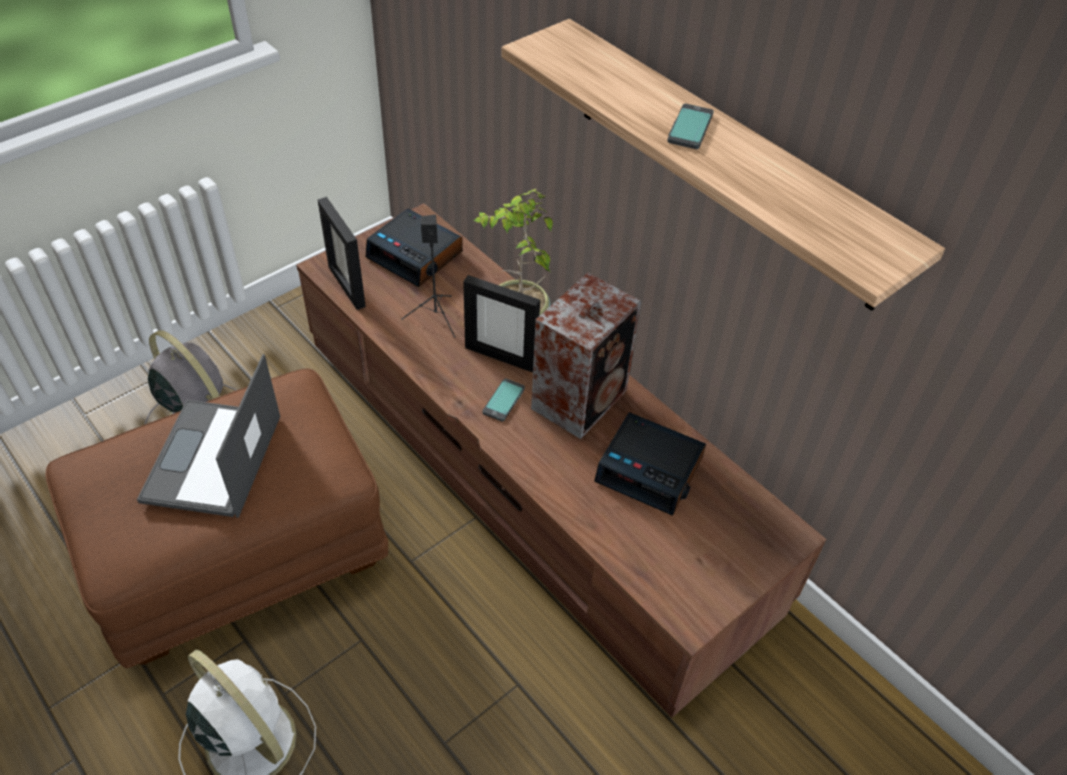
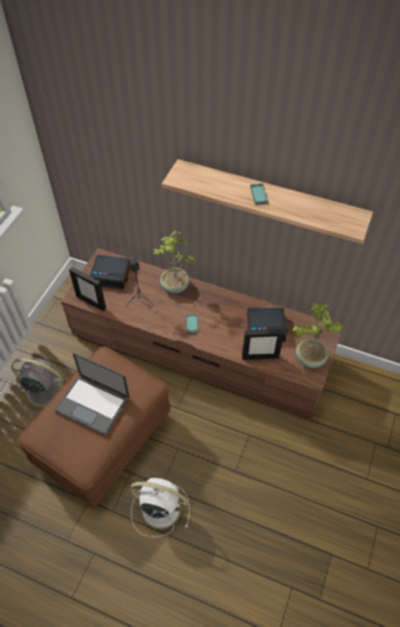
camera: 25 degrees left, 5 degrees up
(212, 460) = (93, 404): laptop -> laptop turned 45 degrees counterclockwise
(501, 355) = (178, 305): picture frame -> picture frame (260, 356)
(582, 398) = (222, 309): speaker -> none
(707, 572) = (309, 358): none -> potted plant

